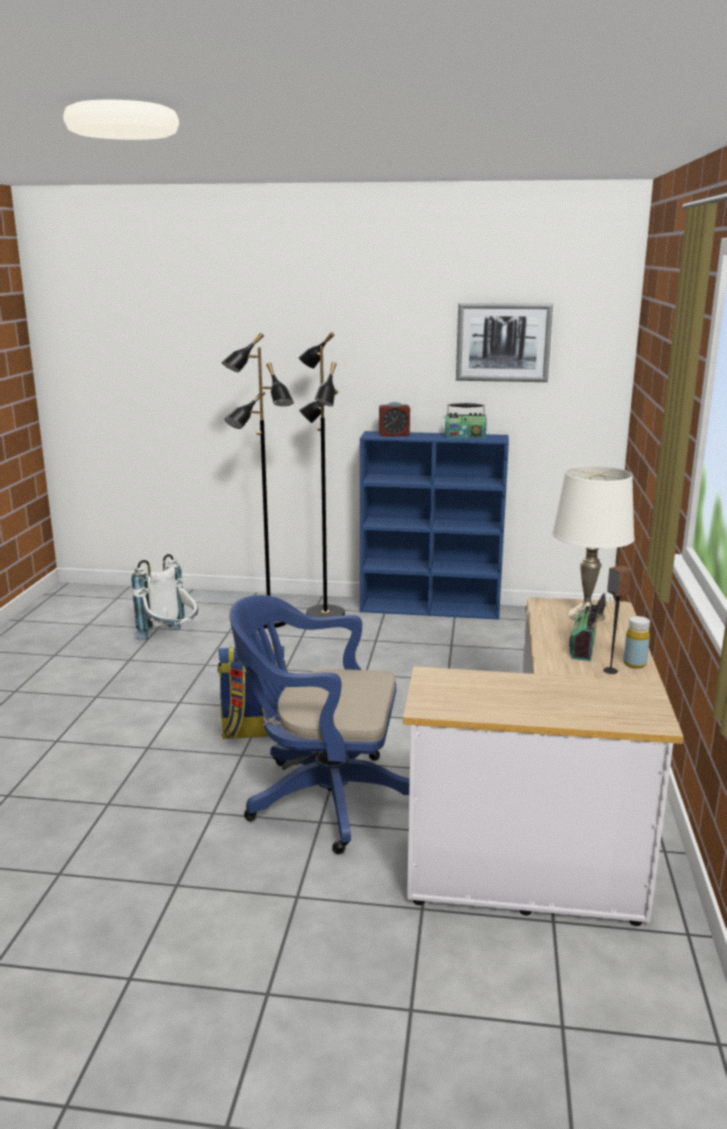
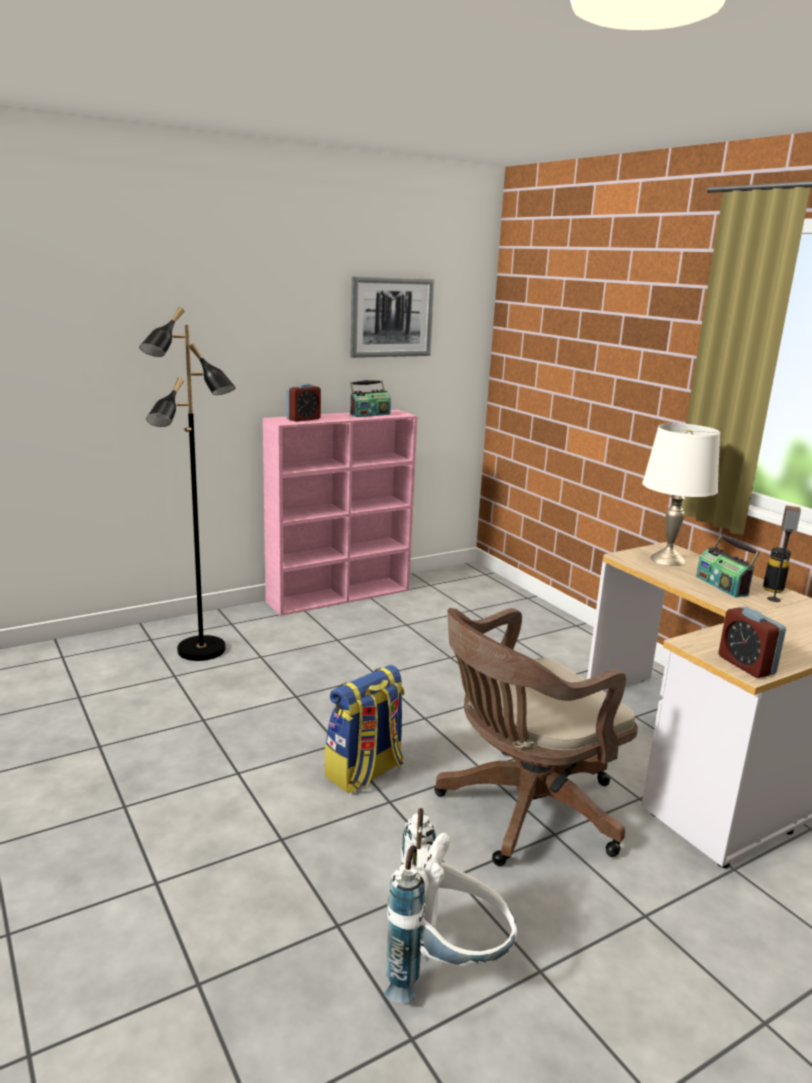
camera: 40 degrees left, 0 degrees up
(171, 639) = (117, 705): white backpack -> white backpack (445, 969)
(322, 798) = (522, 811): blue office chair -> brown office chair
(324, 615) = (250, 628): black floor lamp -> none
(431, 608) = (340, 595): blue bookcase -> pink bookcase
(436, 702) = (746, 665): none -> alarm clock
(634, 664) = (773, 589): yellow bottle -> black bottle

